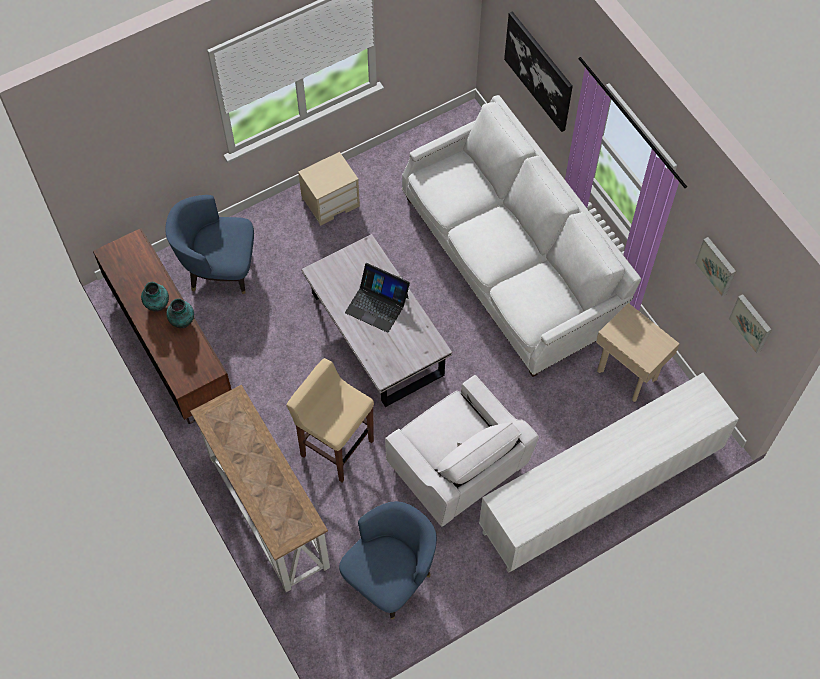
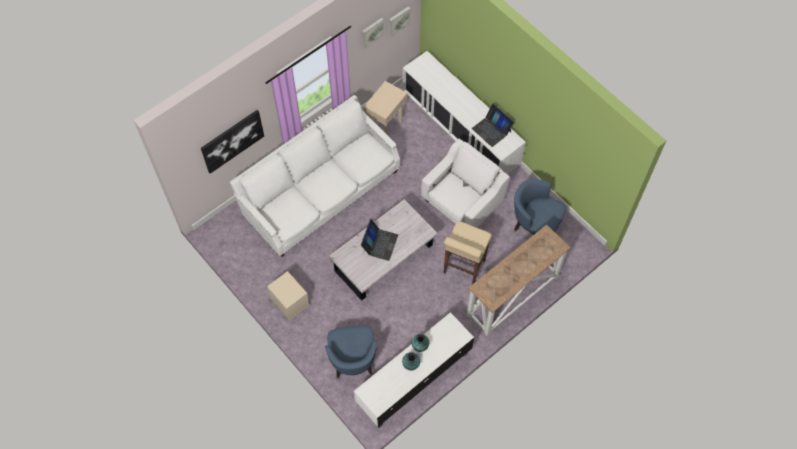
camera: 100 degrees left, 0 degrees up
(169, 343) = (413, 379): brown tv stand -> white tv stand
(549, 494) = (491, 130): none -> laptop

